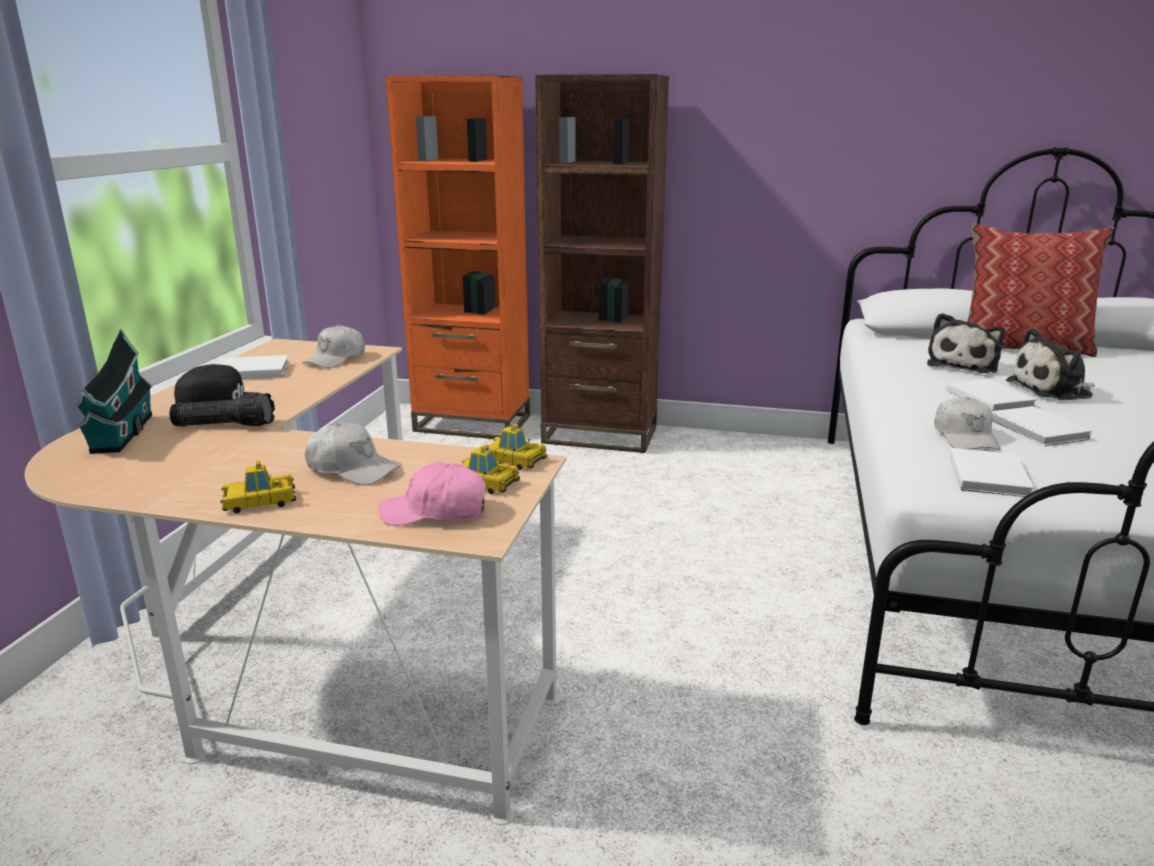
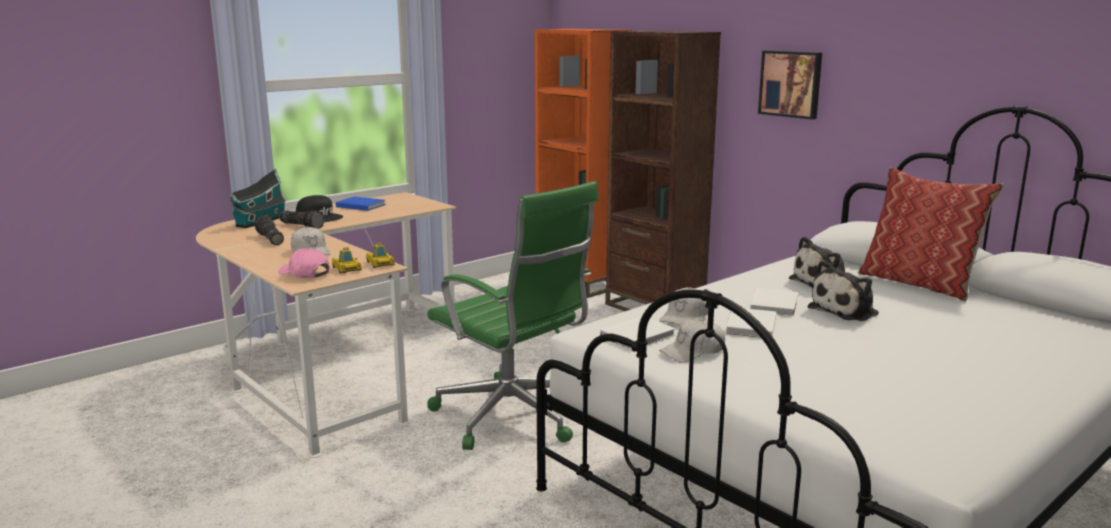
camera: 35 degrees right, 5 degrees down
(217, 463) = (269, 239): none -> flashlight
(249, 371) = (360, 205): white book -> blue book
(259, 501) = (254, 255): toy car -> none
(336, 359) = (410, 206): white cap -> white cap (693, 352)
(669, 630) = (513, 417): none -> green office chair
(771, 139) = (791, 84): none -> picture
(1053, 390) = (846, 311): plush toy -> plush toy turned 60 degrees counterclockwise

